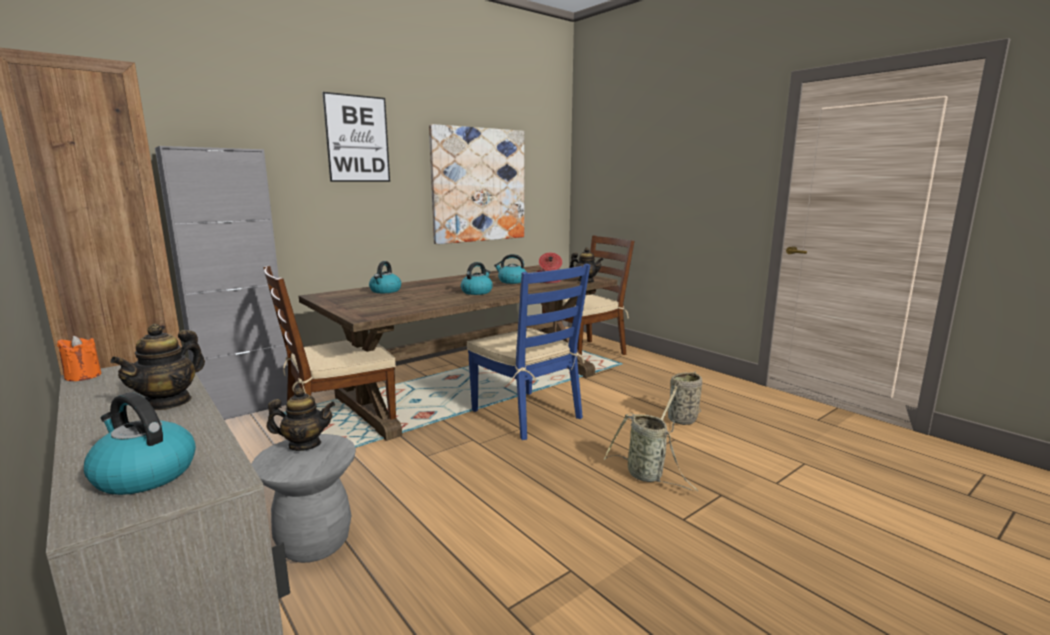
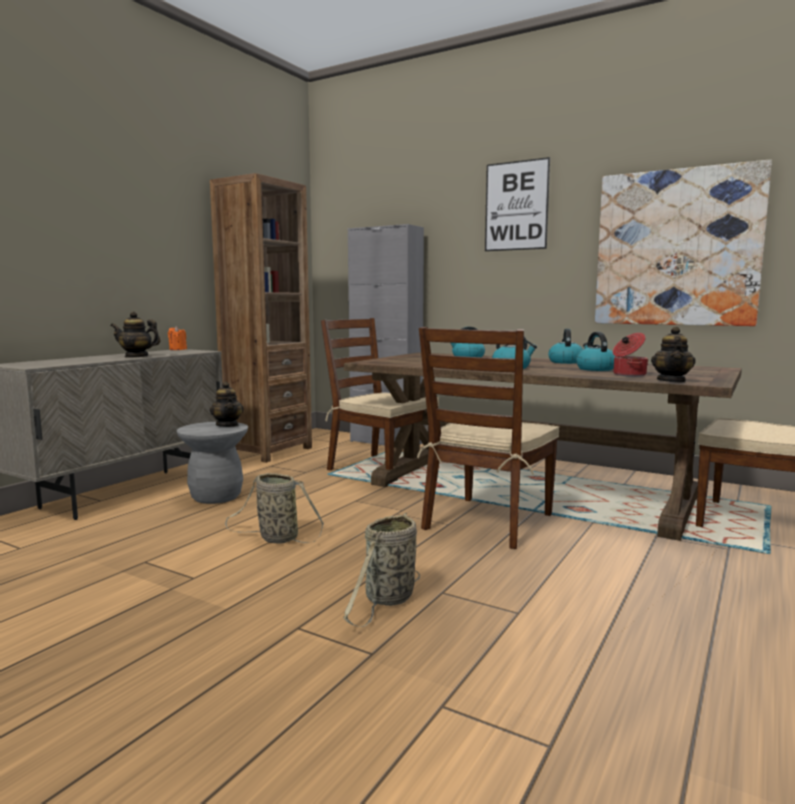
camera: 70 degrees right, 5 degrees down
(144, 474) = (44, 362): kettle -> kettle (565, 362)
(527, 414) = (488, 522): blue chair -> brown chair
(681, 421) = (590, 615): basket -> basket (275, 538)

